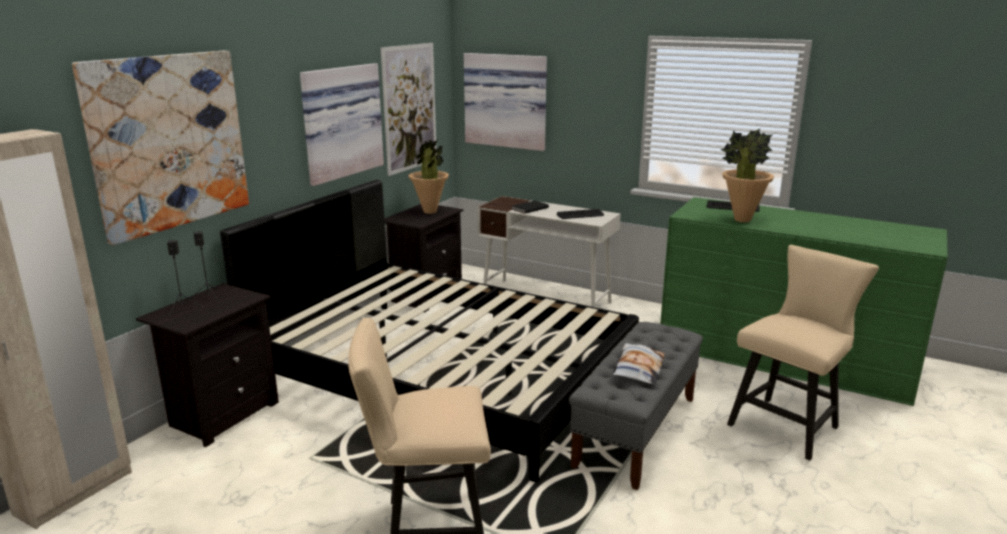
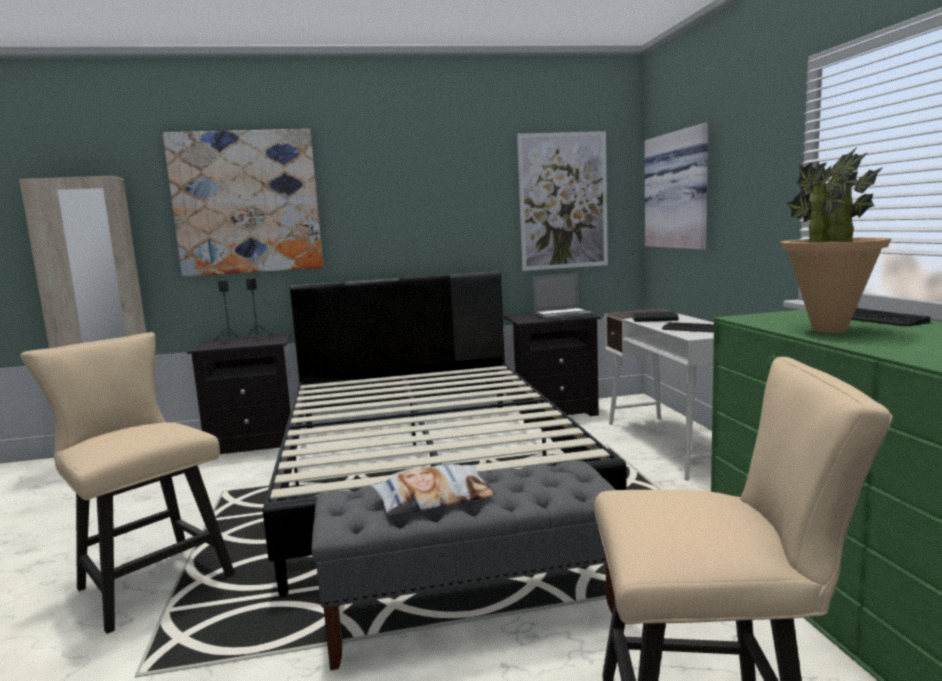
camera: 50 degrees right, 10 degrees down
(340, 121) = (451, 206): picture -> none
(430, 211) = (563, 315): potted plant -> laptop

